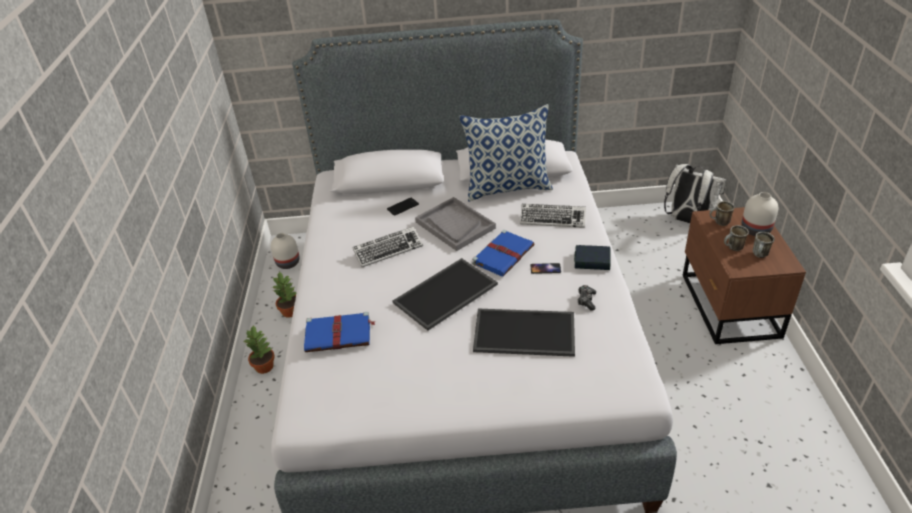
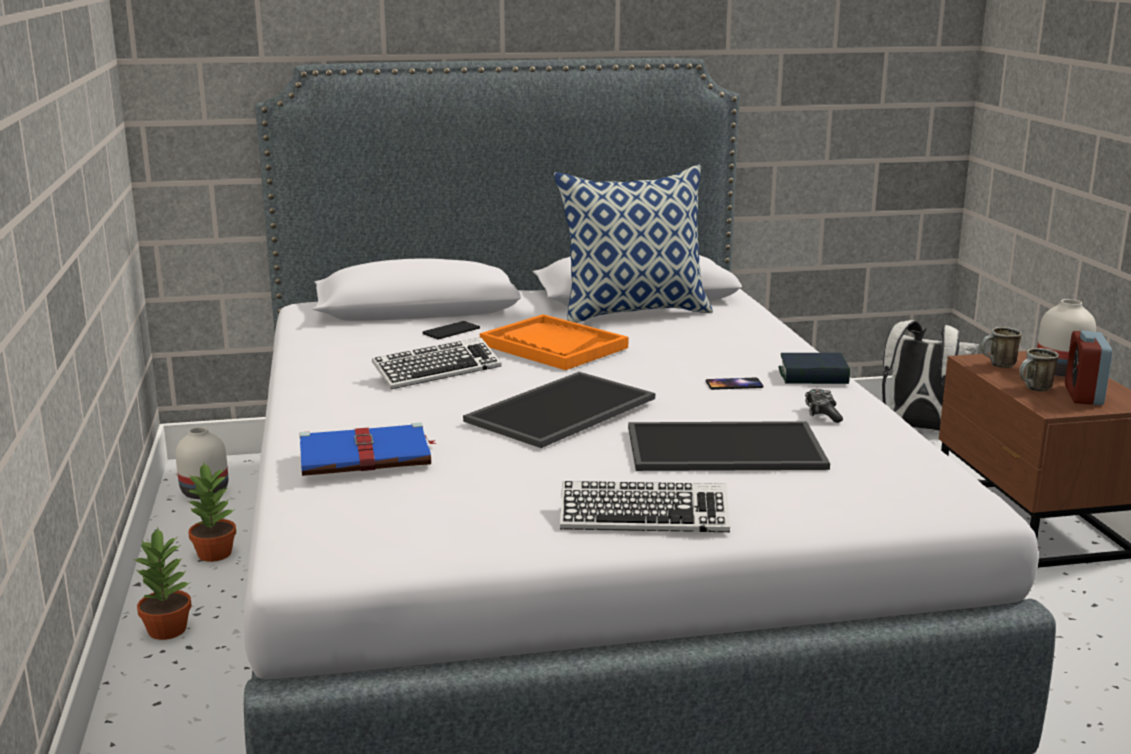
camera: 10 degrees left, 20 degrees down
(455, 225) = (553, 346): grey tray -> orange tray
(504, 254) = (653, 372): blue book -> none
(552, 219) = (724, 339): keyboard -> keyboard (644, 517)
(760, 256) = (1083, 395): mug -> alarm clock

